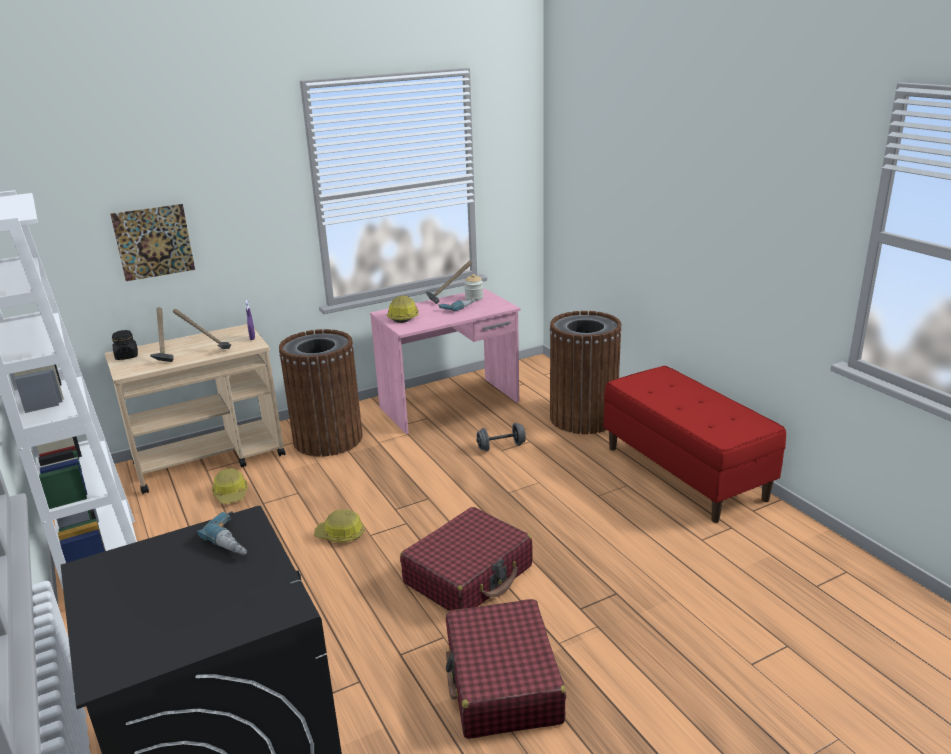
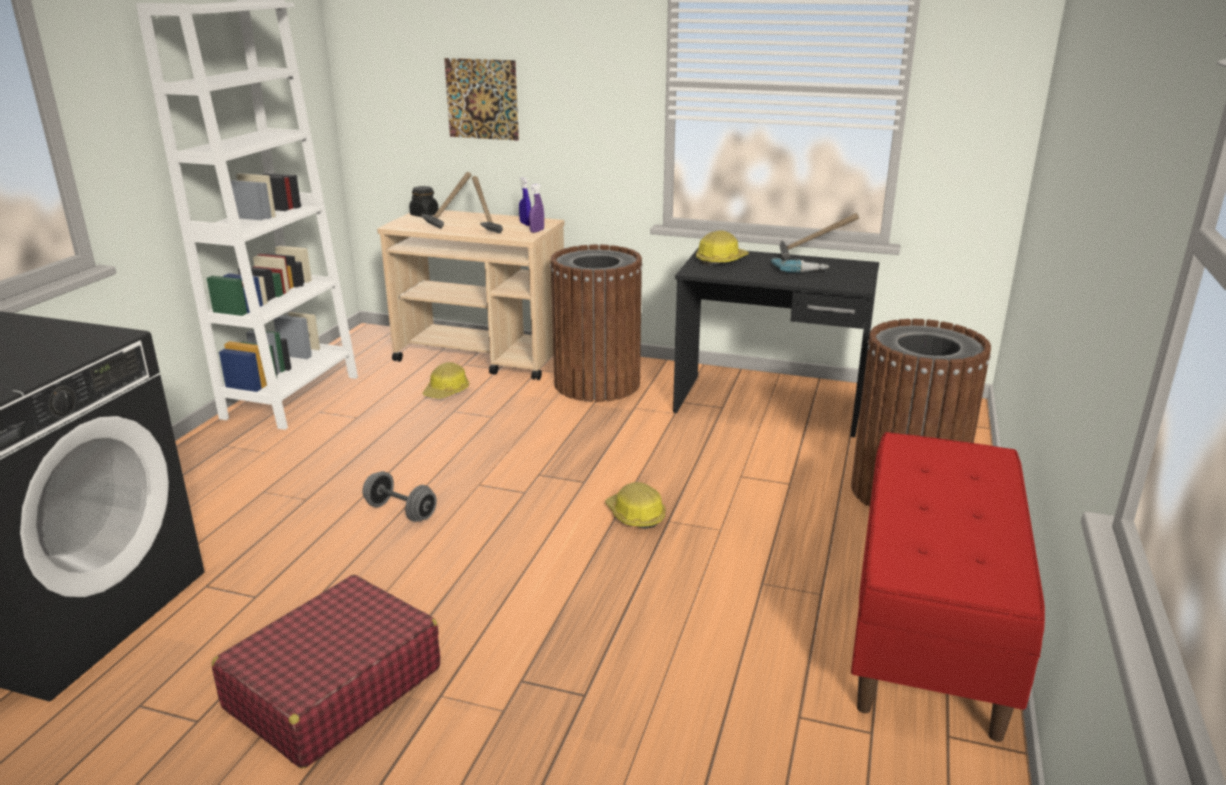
camera: 45 degrees right, 0 degrees up
(230, 335) = (525, 224): none -> blue spray bottle
(235, 540) = (75, 345): power drill -> none
(340, 535) = (458, 470): hard hat -> hard hat (635, 515)
(450, 405) = (769, 406): pink desk -> black desk
(469, 575) = (488, 573): red suitcase -> none
(474, 298) = (840, 267): jar -> none
(501, 447) = (746, 472): grey dumbbell -> grey dumbbell (401, 511)

